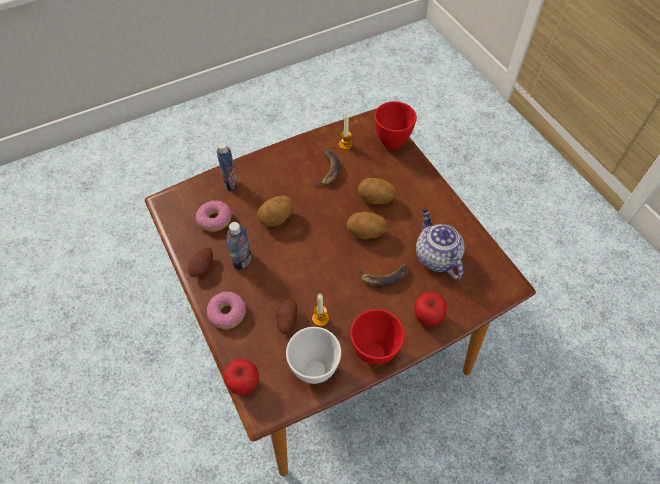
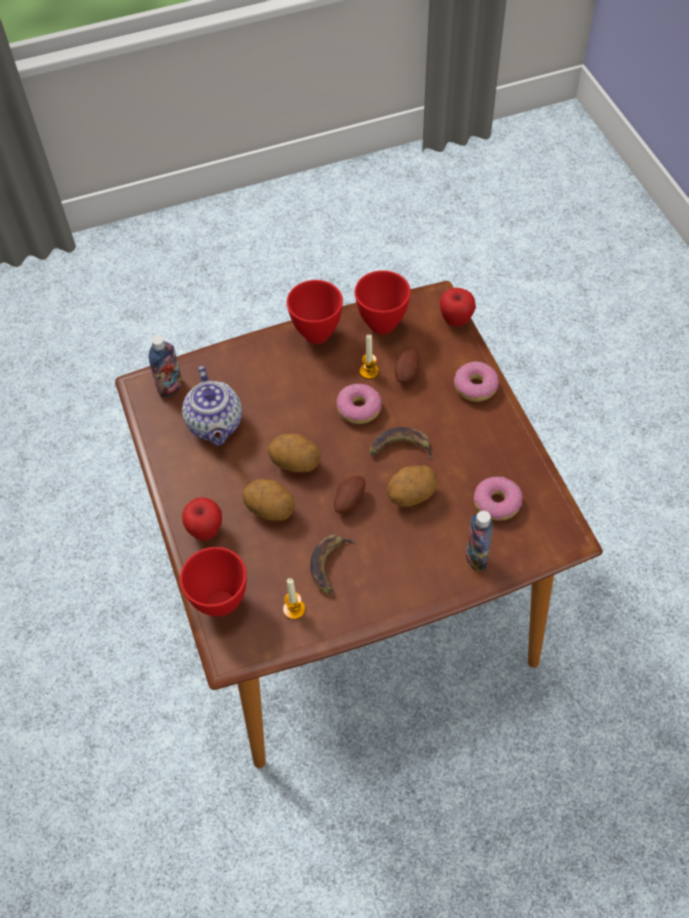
camera: 170 degrees left, 0 degrees up
(203, 267) = (507, 440): potato -> potato (348, 500)
(242, 260) = (458, 444): bottle -> bottle (170, 387)
(314, 369) = (382, 326): white bowl -> red bowl
(324, 282) = (359, 408): none -> donut
(384, 276) = (285, 409): banana -> banana (400, 447)
(427, 318) = (250, 361): apple -> apple (205, 531)

